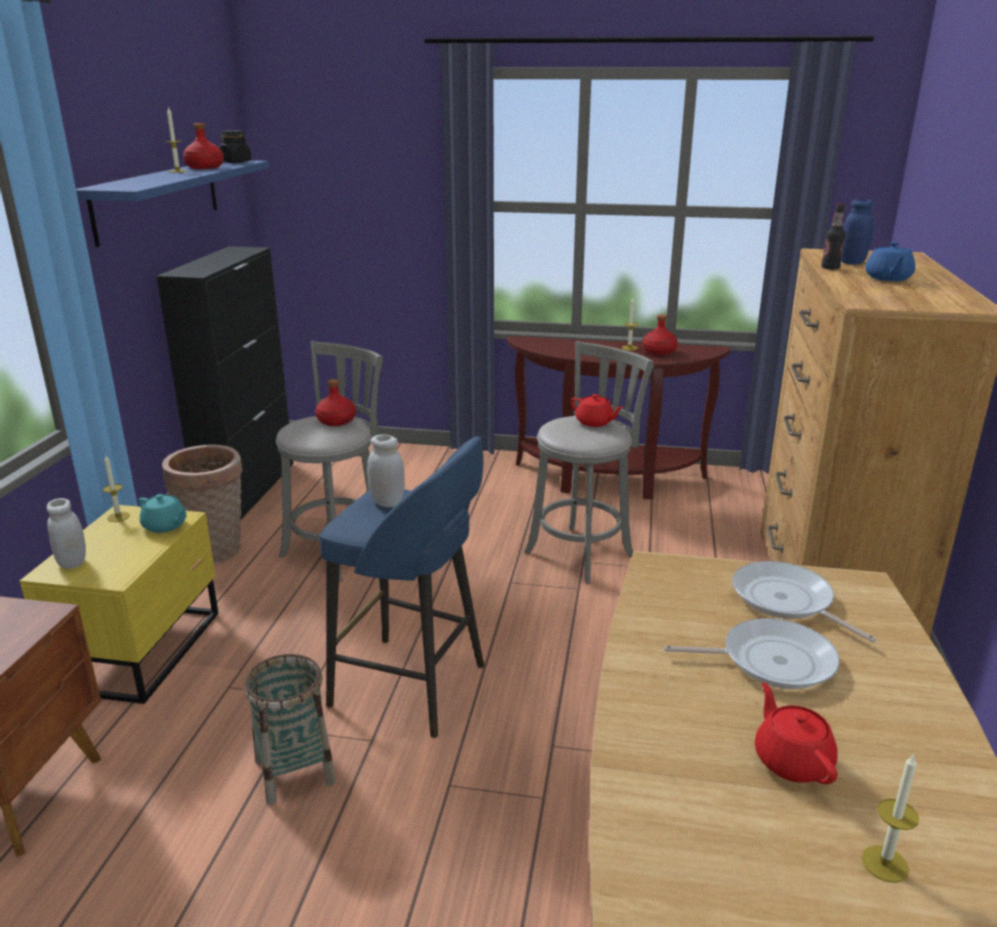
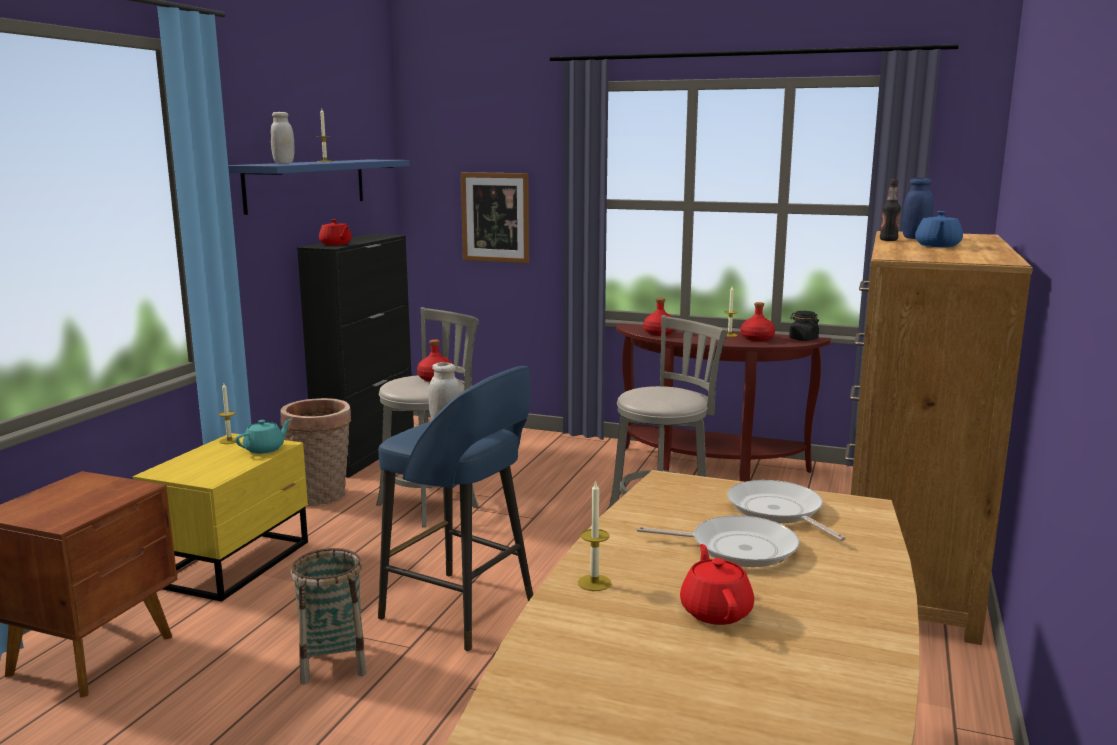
camera: 10 degrees right, 10 degrees down
(72, 562) = (179, 467): white jar -> white jar (284, 163)
(165, 526) = (265, 449): turquoise teapot -> turquoise teapot turned 90 degrees counterclockwise
(204, 167) = (349, 160): red bottle -> red bottle (659, 333)
(235, 162) = (380, 159): black jar -> black jar (803, 339)
(365, 221) = (495, 217): none -> picture
(594, 422) = (674, 391): red teapot -> red teapot (336, 244)
(885, 863) = (761, 681): candle -> candle (594, 583)

